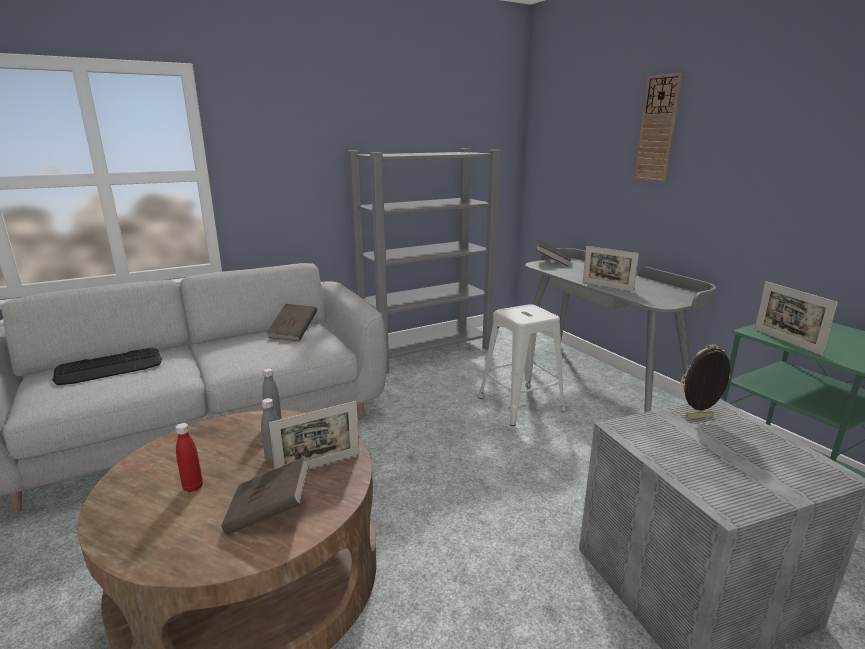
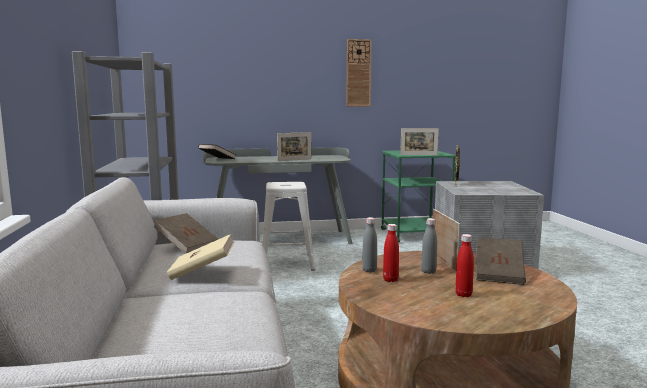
camera: 70 degrees left, 10 degrees down
(110, 368) = (167, 326): keyboard -> none
(224, 353) = (202, 272): none -> beige book
(243, 438) = (390, 280): none -> red bottle
(657, 129) = (273, 54): wall clock -> wall clock (358, 73)

